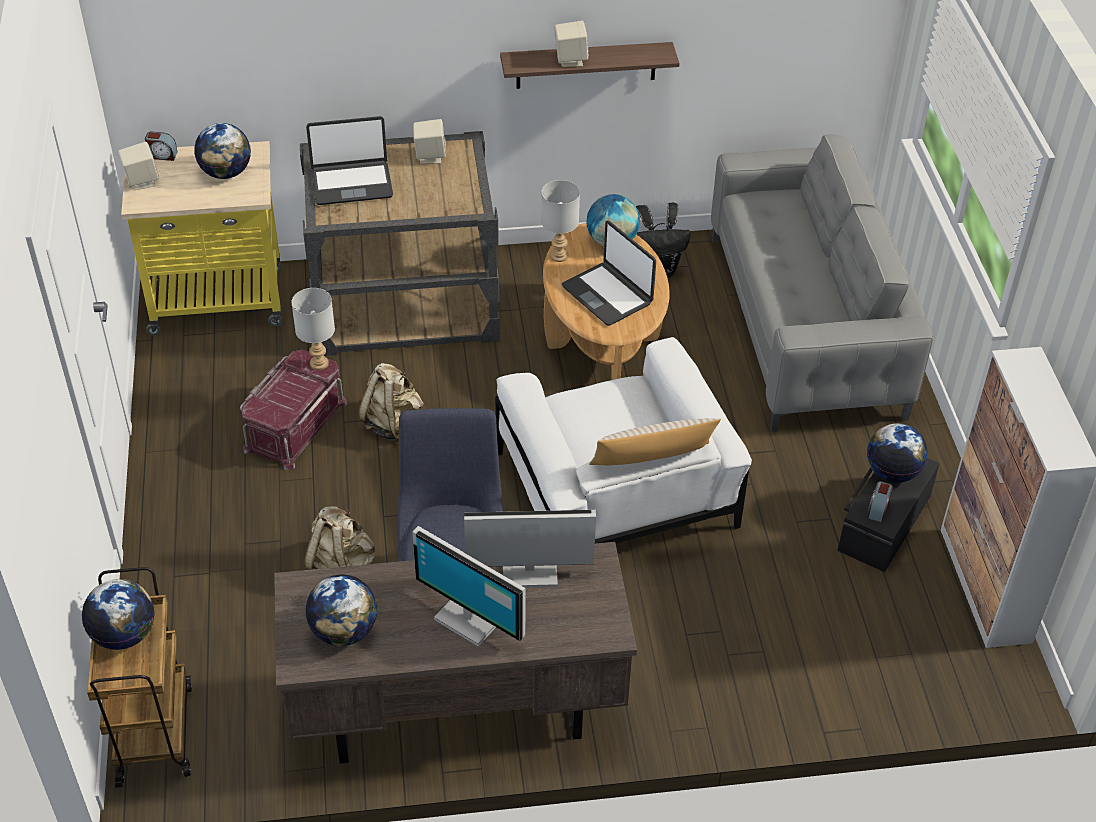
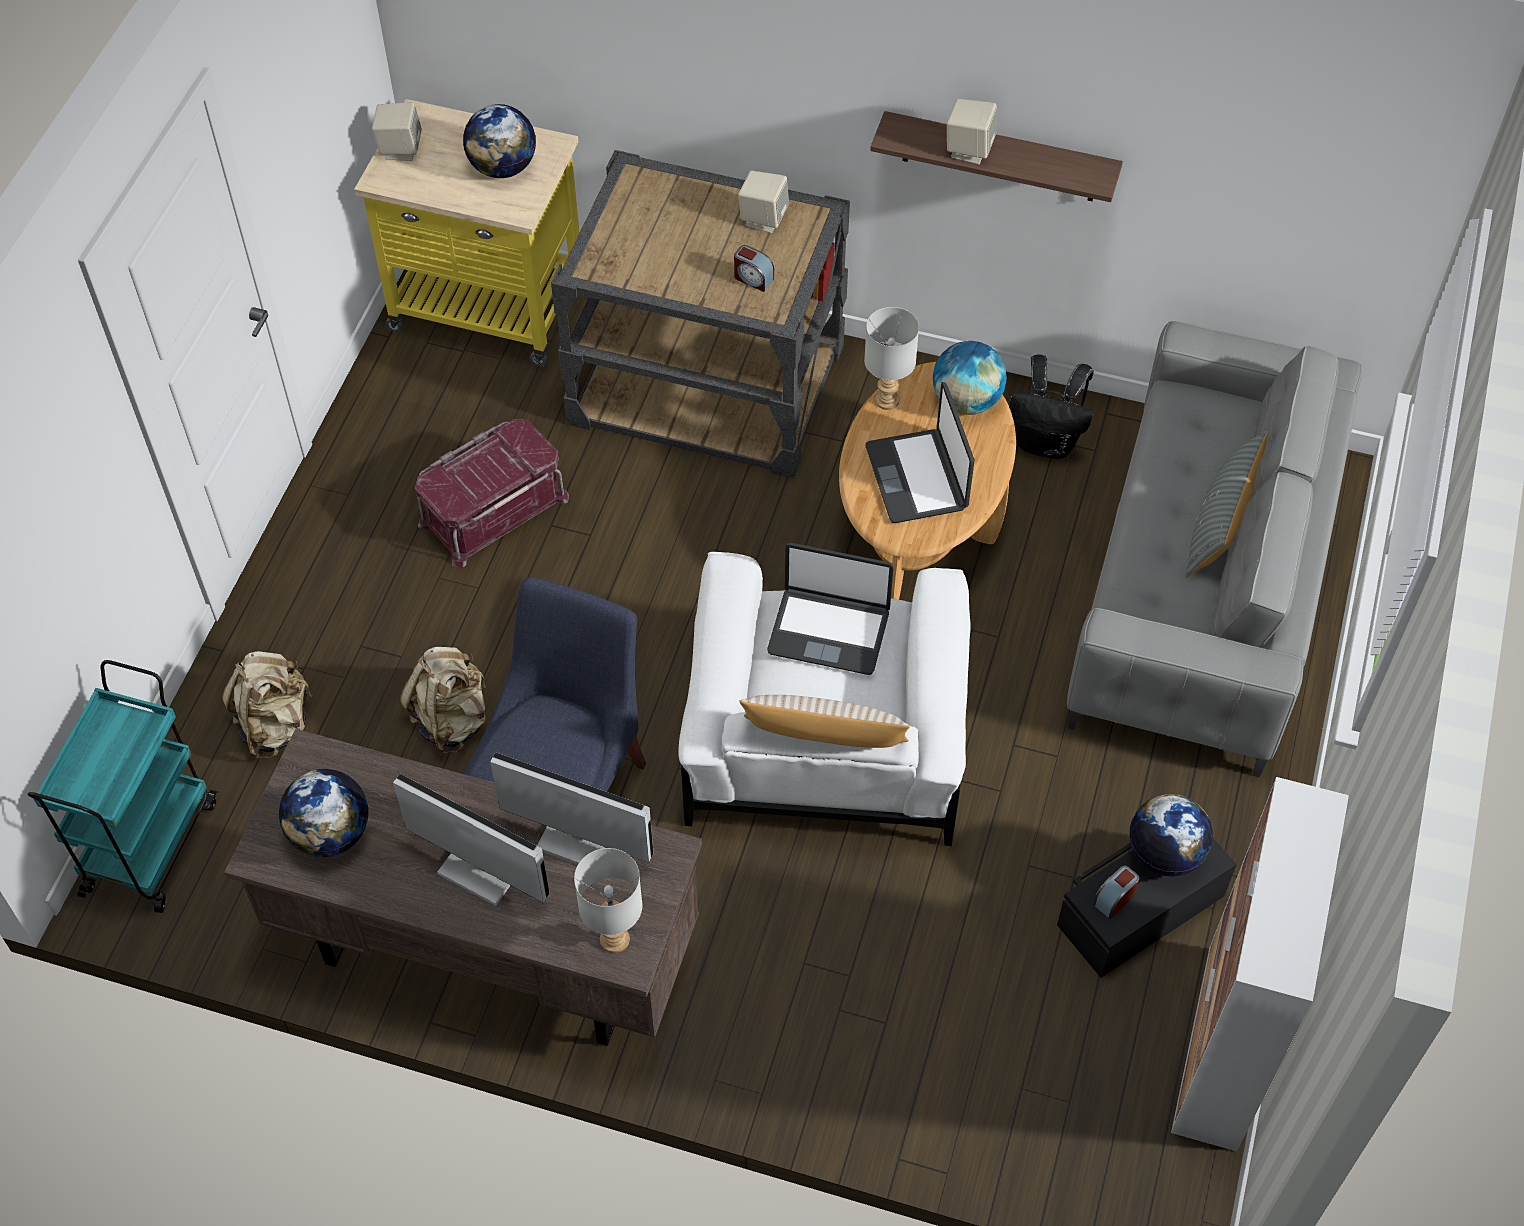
camera: 25 degrees right, 10 degrees up
(124, 635) = (110, 740): globe -> none
(155, 733) = (152, 846): brown cart -> turquoise cart
(162, 155) = (442, 119): alarm clock -> alarm clock (753, 278)
(318, 363) = (535, 446): grey table lamp -> grey table lamp (613, 939)
(352, 183) = (646, 229): laptop -> laptop (829, 631)
(394, 424) = (607, 549): beige backpack -> beige backpack (275, 724)
(470, 617) = (479, 872): monitor -> monitor turned 150 degrees clockwise
(817, 263) = (1219, 523): none -> grey pillow

